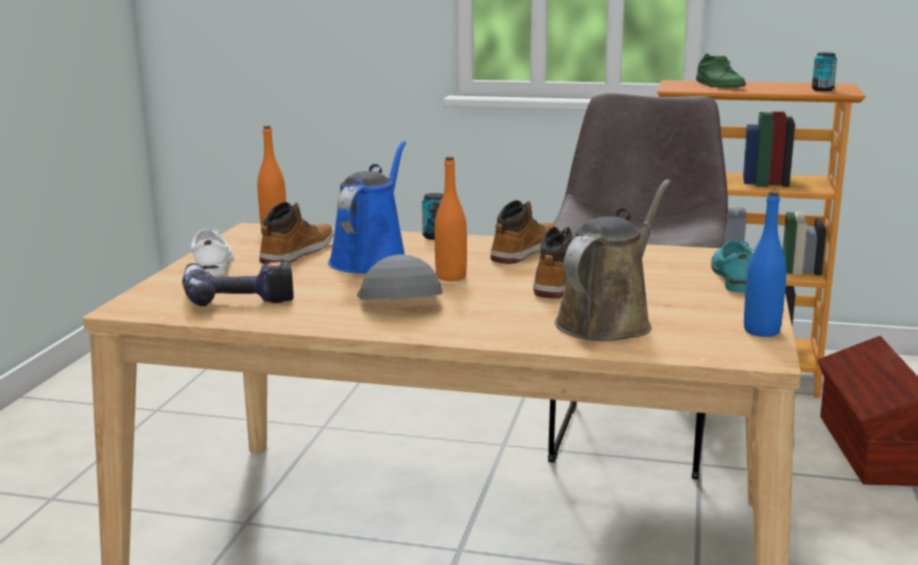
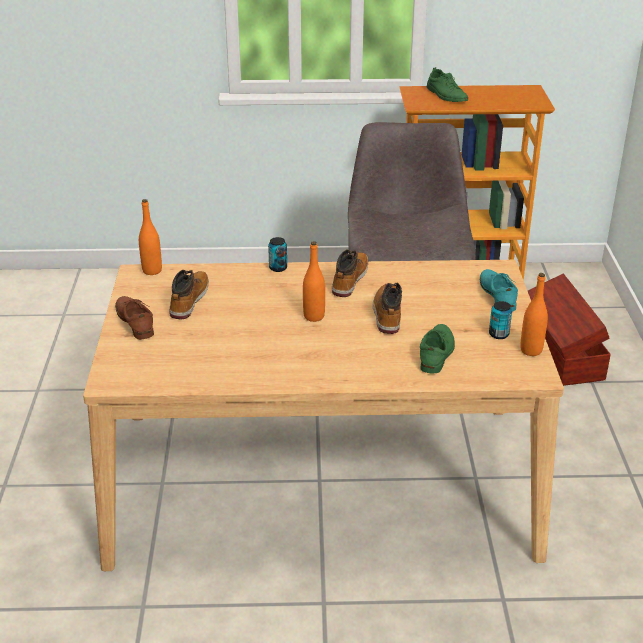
camera: 15 degrees left, 15 degrees up
(213, 264) = (135, 321): white shoe -> brown shoe
(238, 296) = (179, 358): power drill -> none
(371, 259) = (247, 302): blue watering can -> none
(397, 300) = (291, 348): grey cap -> none
(608, 321) = (436, 353): brown watering can -> green shoe
(761, 331) = (531, 350): blue bottle -> orange bottle
(822, 90) = (522, 100): can -> can (498, 334)

